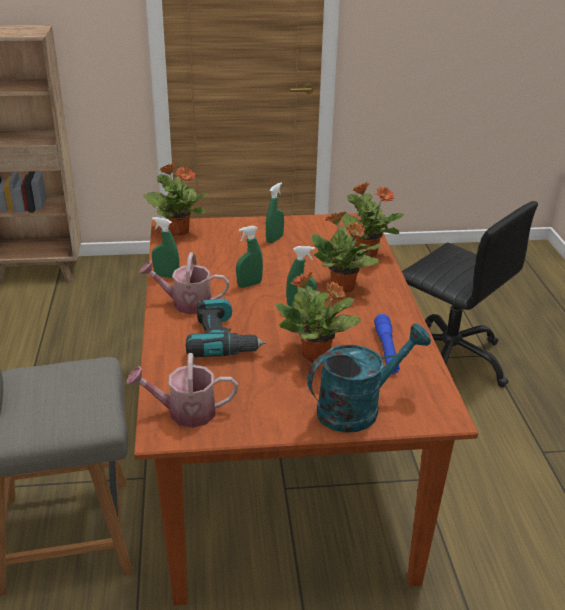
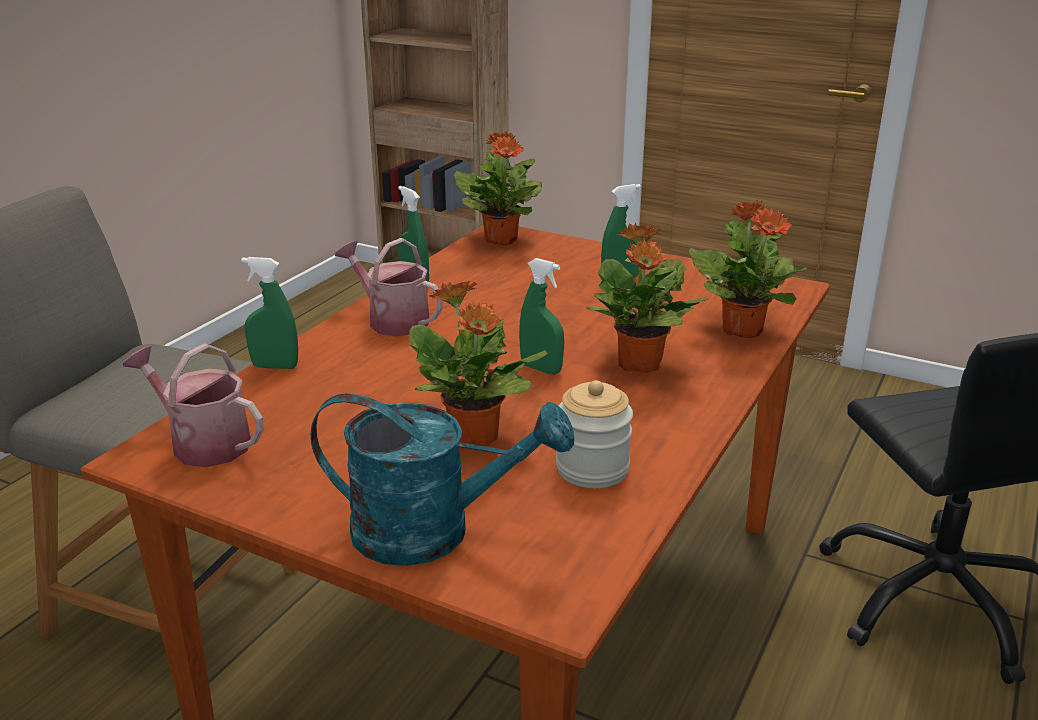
camera: 35 degrees right, 5 degrees down
(223, 340) = (375, 376): power drill -> none
(249, 284) = (506, 322): green spray bottle -> green spray bottle (275, 366)
(386, 350) = (592, 469): blue flashlight -> jar

